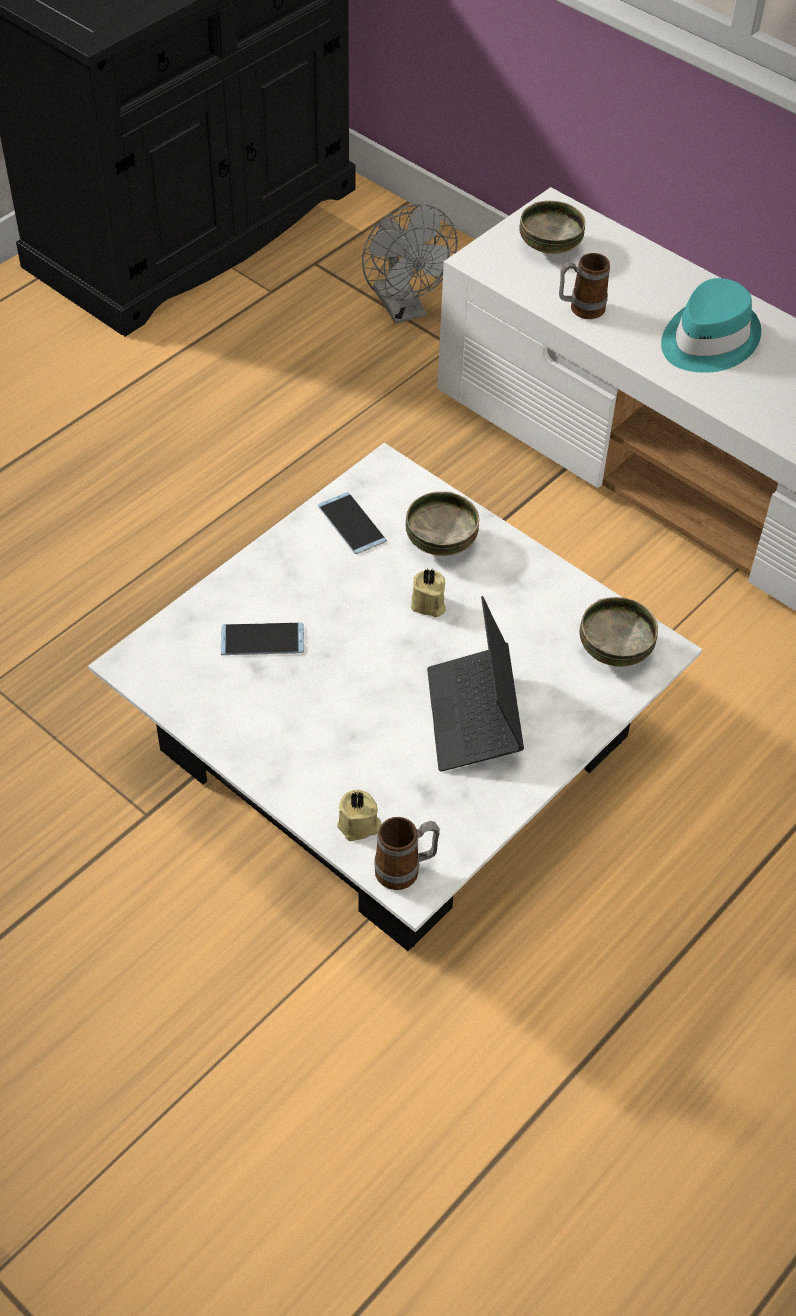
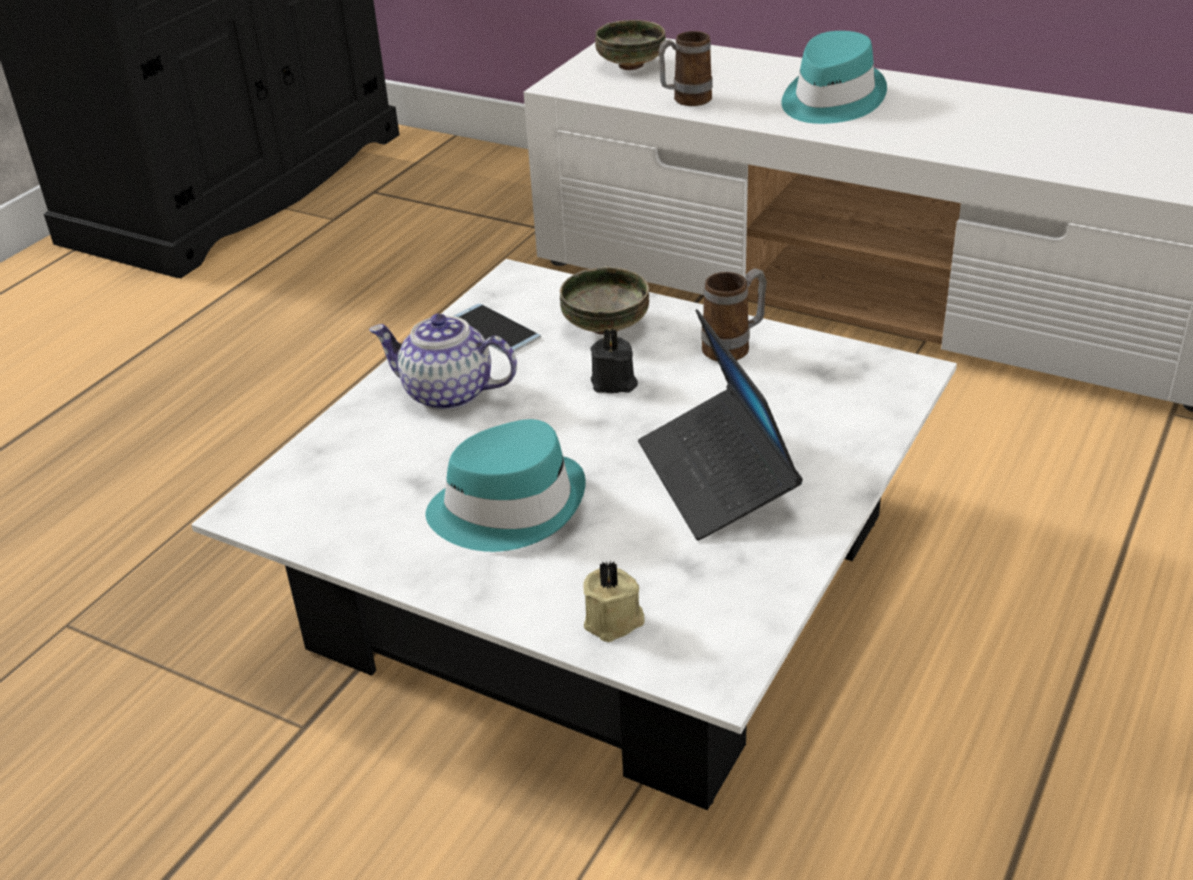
camera: 10 degrees left, 15 degrees down
(262, 639) = (418, 454): phone -> none
(298, 584) = (447, 394): none -> teapot
(315, 707) = (508, 507): none -> turquoise hat
(404, 309) = (479, 209): grey fan -> none
(406, 870) = (699, 659): mug -> mug (734, 347)
(428, 604) = (614, 383): beige candle -> black candle
(614, 649) = (854, 382): bowl -> none

